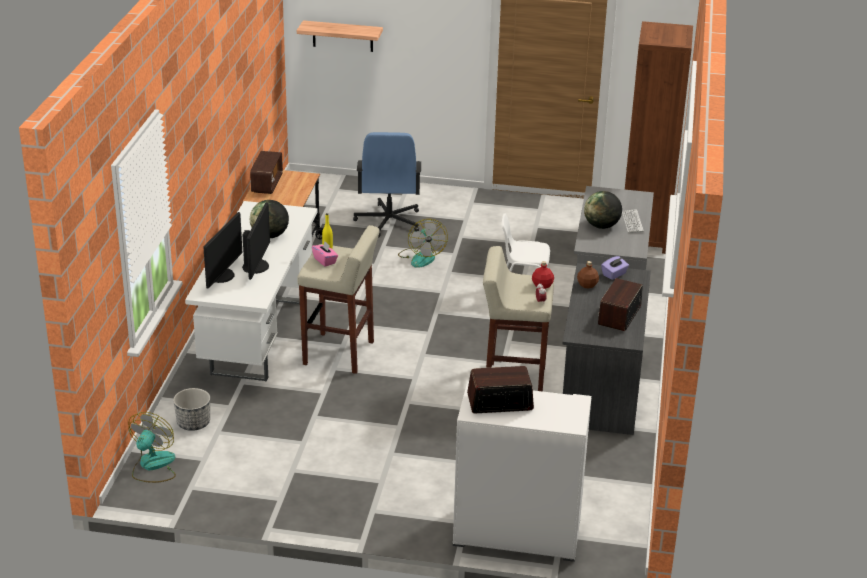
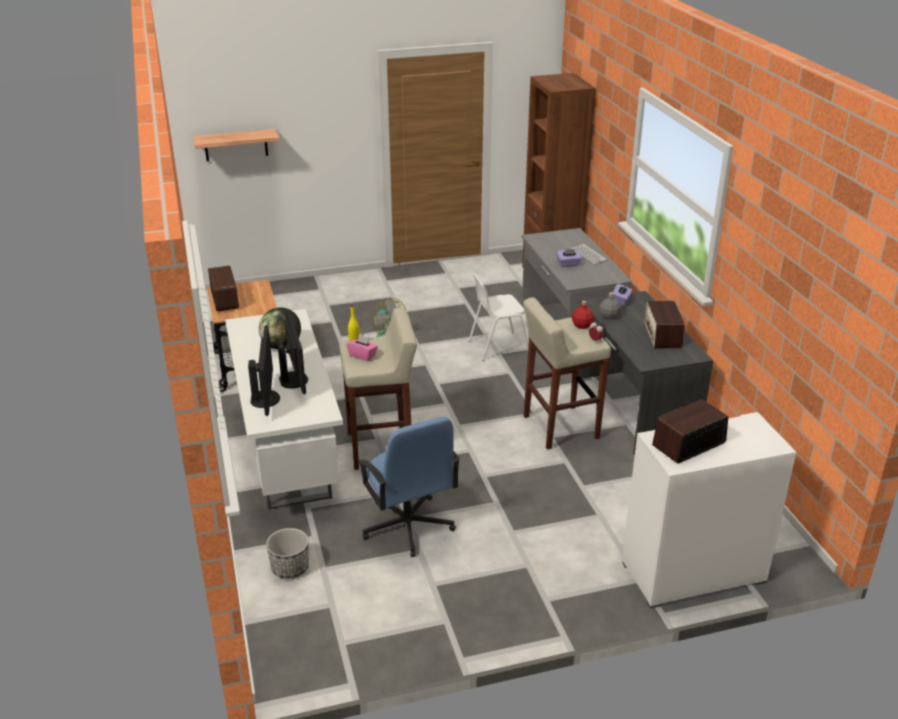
camera: 25 degrees left, 0 degrees up
(153, 466) = (282, 633): fan -> none
(388, 221) = (326, 314): blue office chair -> blue office chair (407, 526)
(587, 285) = (609, 316): brown bottle -> grey bottle
(601, 226) = (568, 264): globe -> purple tissue box

